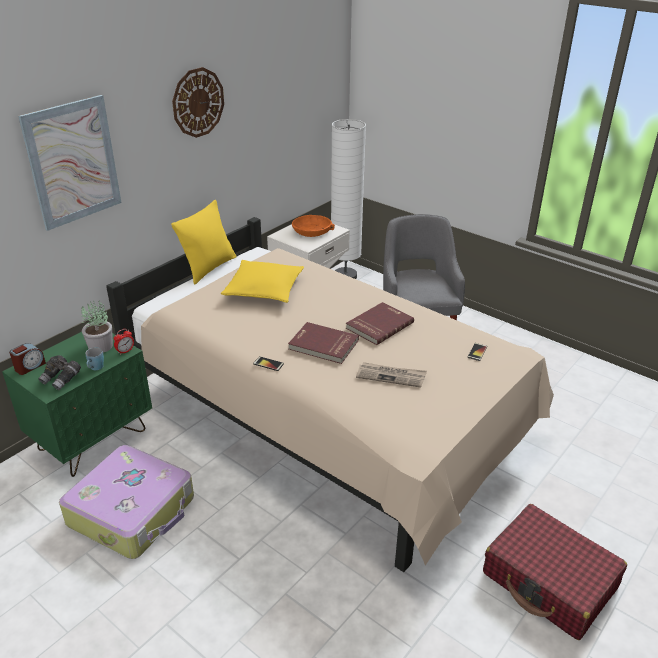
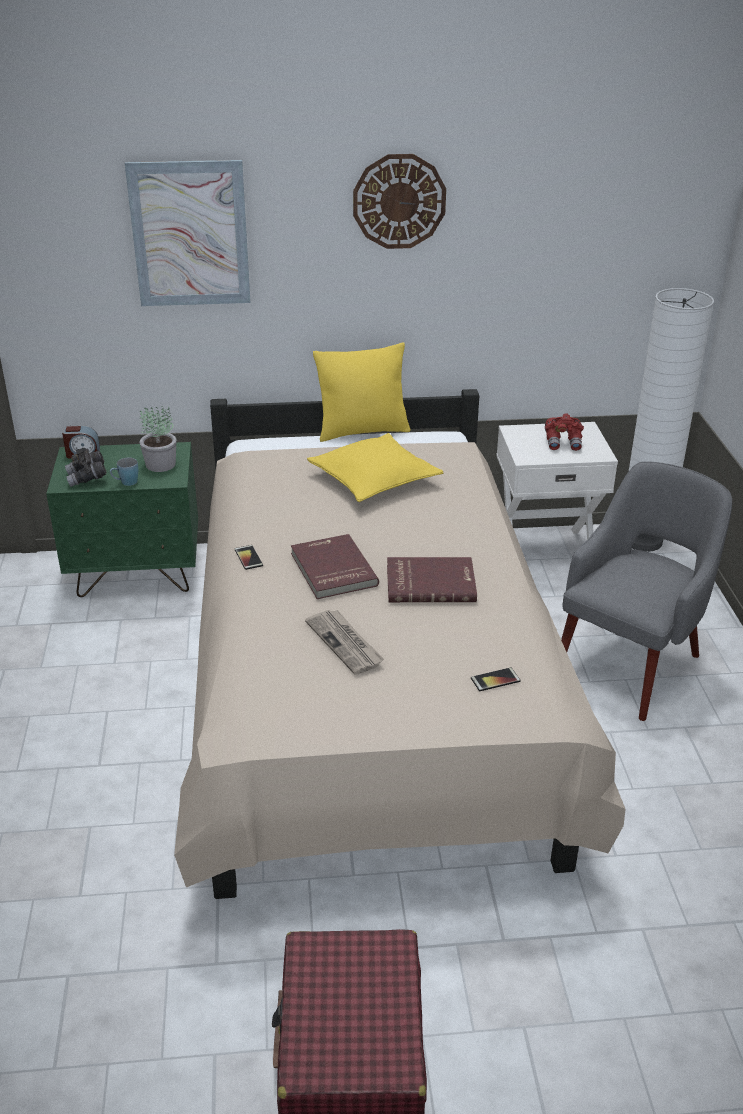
camera: 45 degrees right, 0 degrees up
(125, 351) = (172, 480): alarm clock -> none
(133, 511) = (81, 659): suitcase -> none
(312, 231) = (563, 443): orange bowl -> red binoculars

